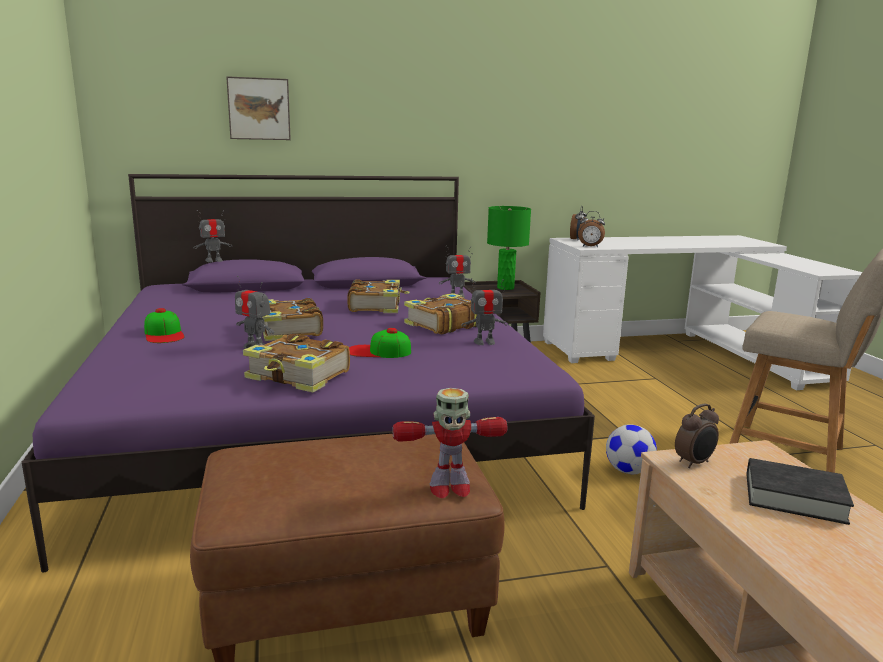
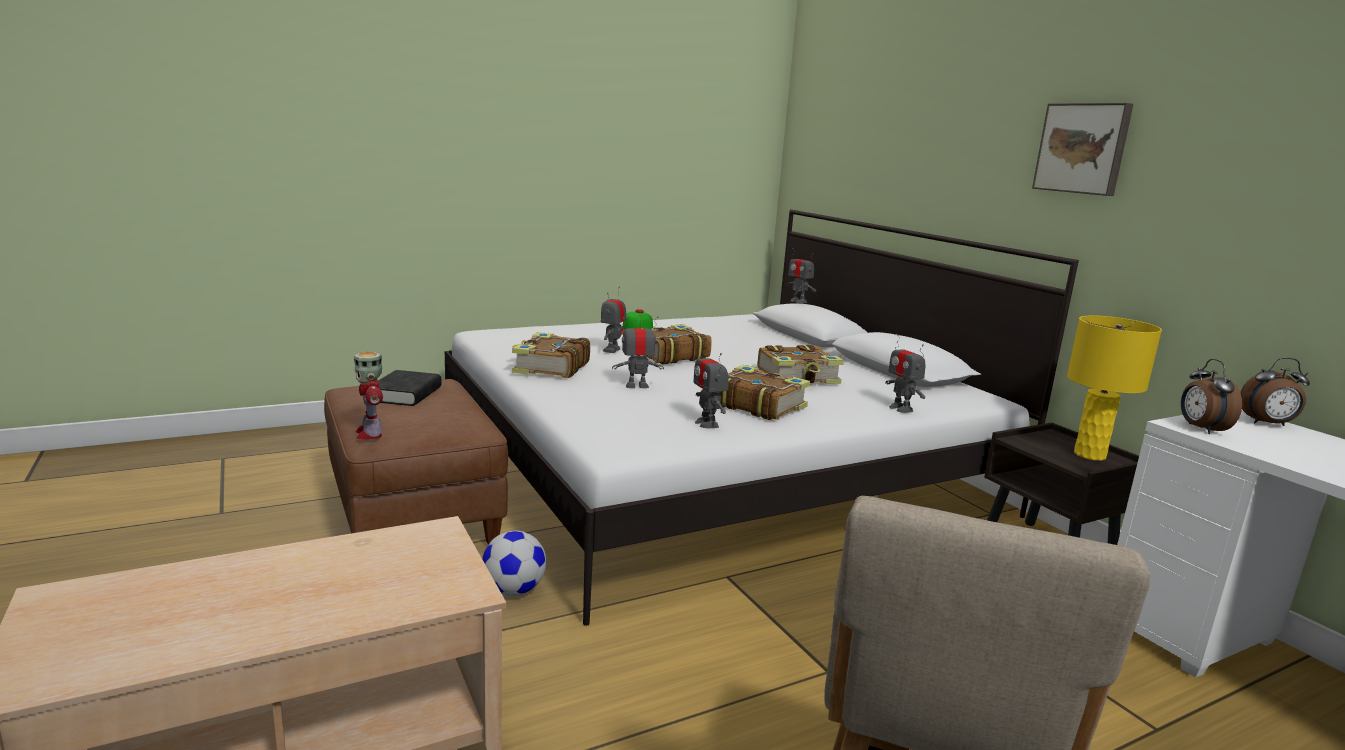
camera: 75 degrees right, 0 degrees up
(259, 109) = (891, 151): picture -> picture (1083, 148)
(320, 420) = (712, 467): purple bed -> white bed
(378, 351) = (636, 386): cap -> toy robot
(505, 288) = (1089, 455): green table lamp -> yellow table lamp
(628, 471) = (704, 666): football -> football (514, 591)
(694, 463) = (429, 541): alarm clock -> none
(794, 497) = (338, 591): black book -> black book (405, 394)

